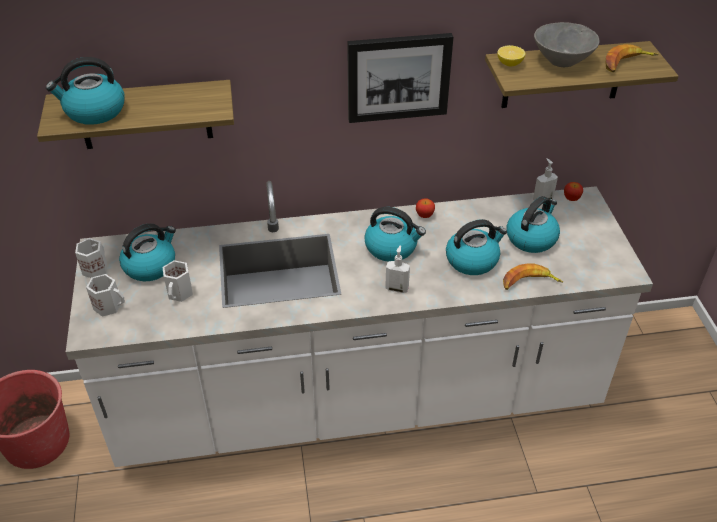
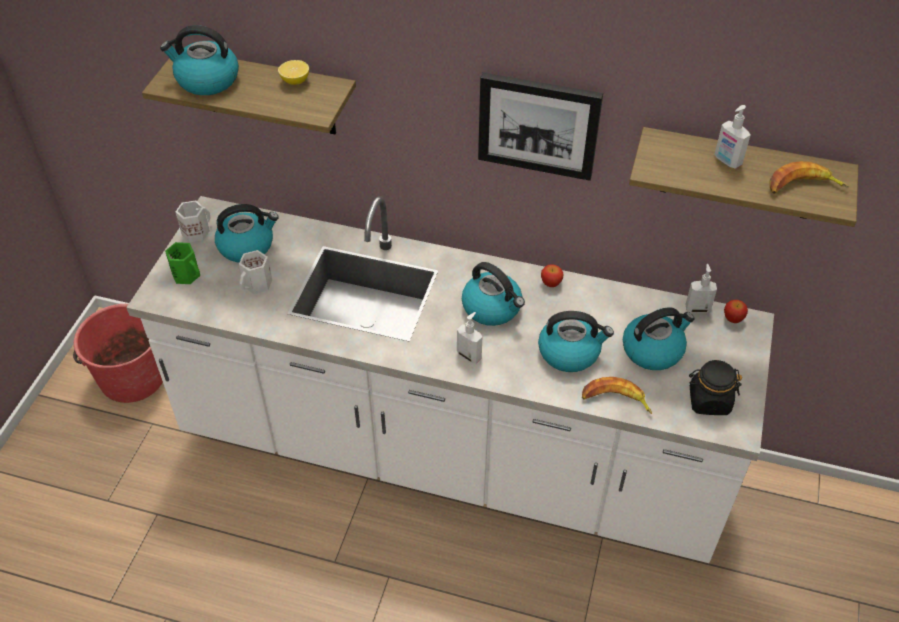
camera: 25 degrees right, 5 degrees up
(109, 305) = (187, 274): white mug -> green mug
(509, 64) = (661, 147): lemon -> lemon (295, 81)
(563, 61) = (727, 161): grey bowl -> soap dispenser
(594, 260) = (709, 401): none -> black jar

